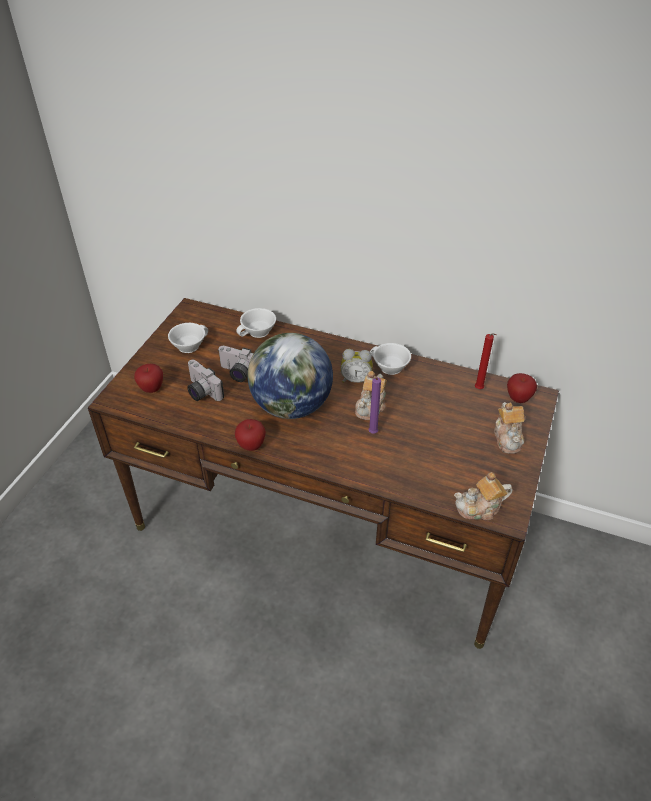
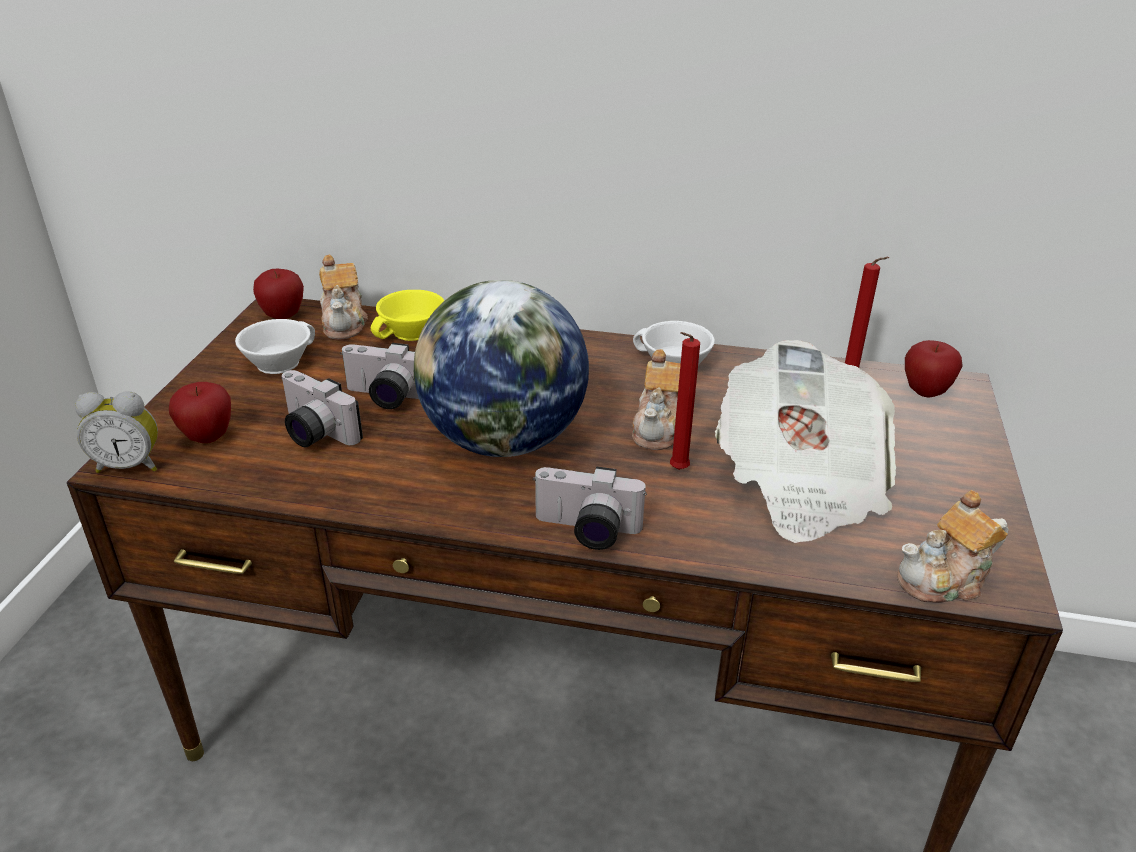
camera: 10 degrees left, 10 degrees down
(251, 446) = (436, 516): apple -> apple (283, 316)
(258, 332) = (412, 332): white cup -> yellow cup
(318, 462) = (586, 531): none -> camera
(356, 380) = (617, 388): alarm clock -> alarm clock (130, 465)
(371, 433) = (676, 471): purple candle -> red candle
(430, 446) = (800, 481): none -> newspaper
(508, 438) = (938, 453): teapot -> teapot (344, 323)

